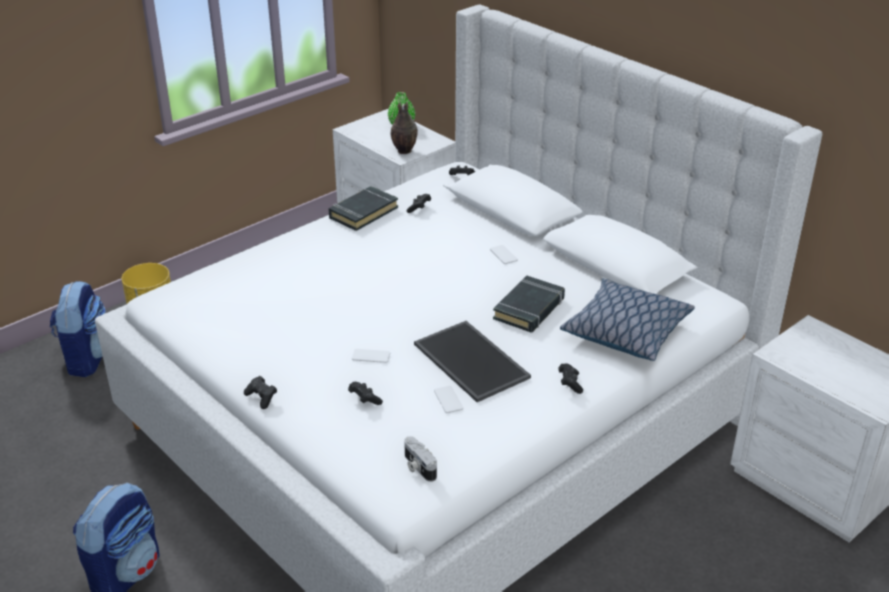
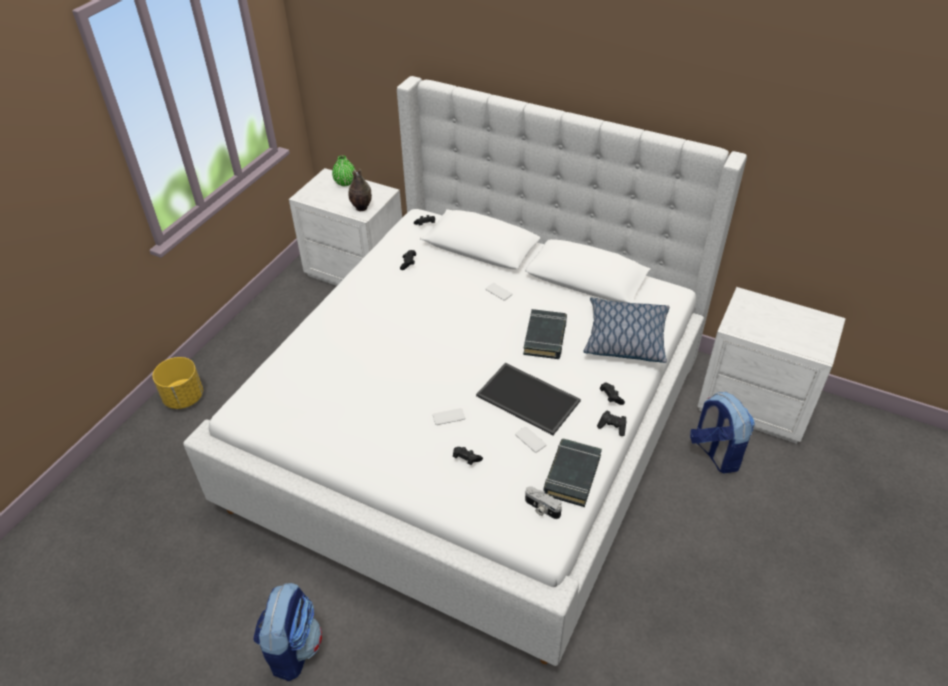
camera: 20 degrees left, 10 degrees up
(87, 358) = (150, 460): backpack -> backpack (715, 453)
(262, 398) = (383, 483): black game controller -> black game controller (612, 427)
(363, 212) = (365, 279): black book -> black book (571, 475)

